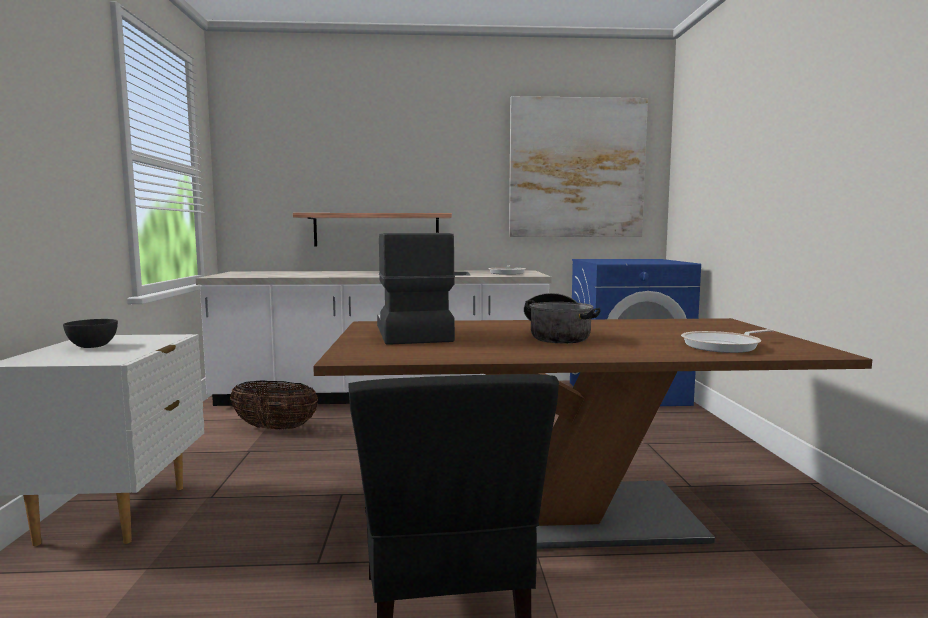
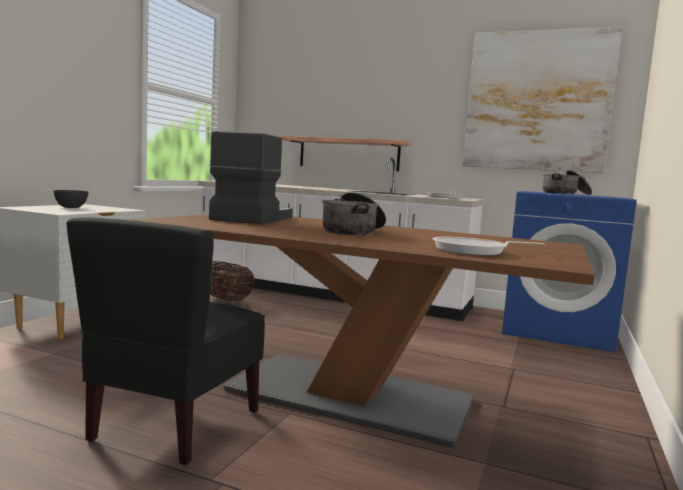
camera: 25 degrees right, 0 degrees up
(618, 259) = (565, 193): none -> cooking pot

